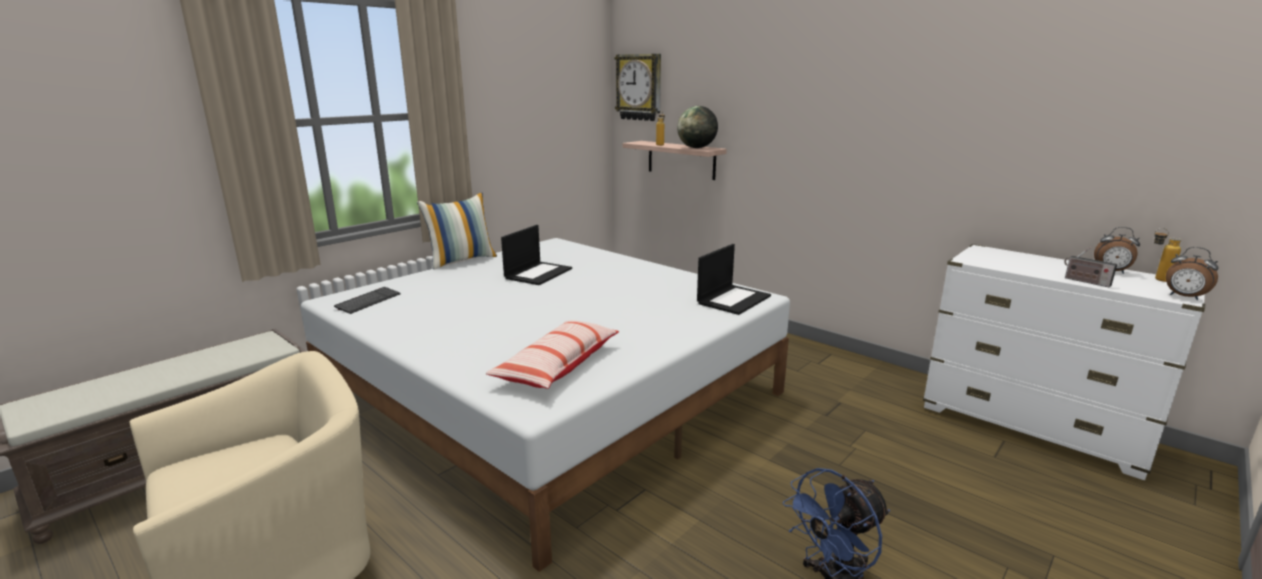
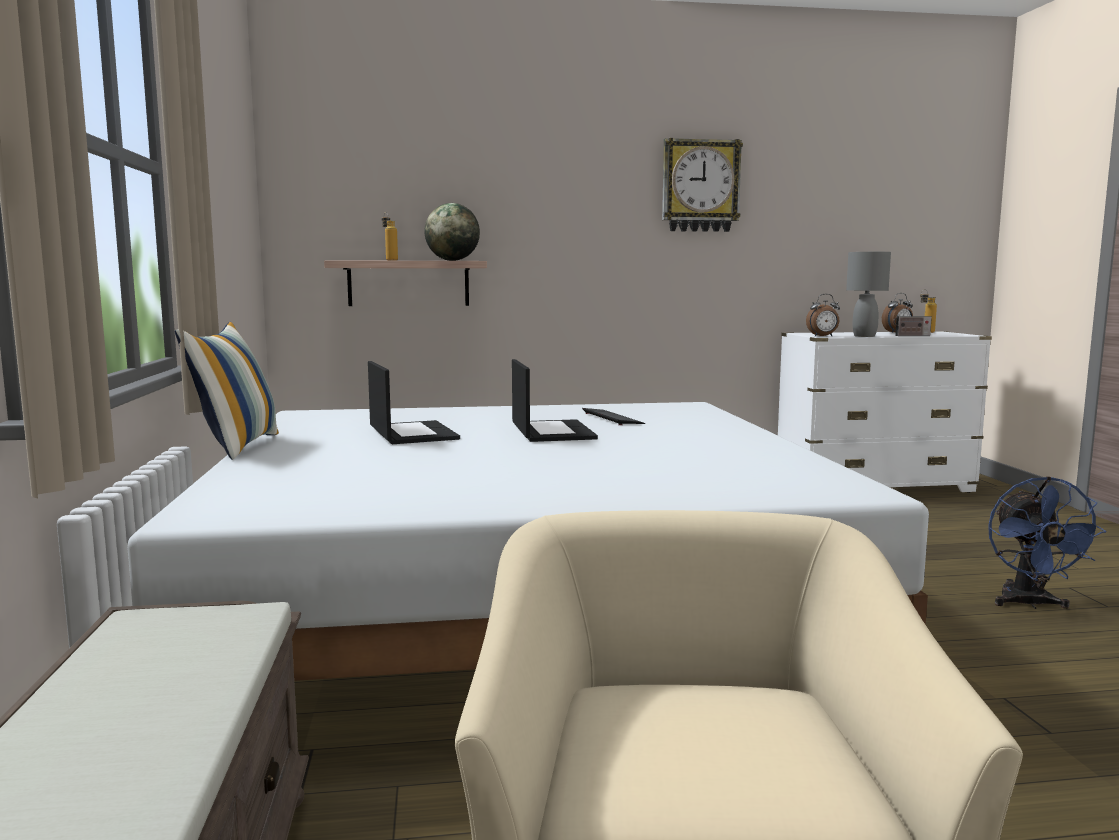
camera: 50 degrees left, 10 degrees down
(368, 301) = (281, 501): keyboard -> keyboard (612, 418)
(558, 366) = (756, 470): pillow -> none
(639, 87) = (321, 181): wall clock -> wall clock (700, 186)
(733, 299) = (681, 409): laptop -> laptop (551, 431)
(1020, 269) = (864, 336): none -> grey table lamp
(1183, 297) = (968, 334): alarm clock -> alarm clock (823, 336)

